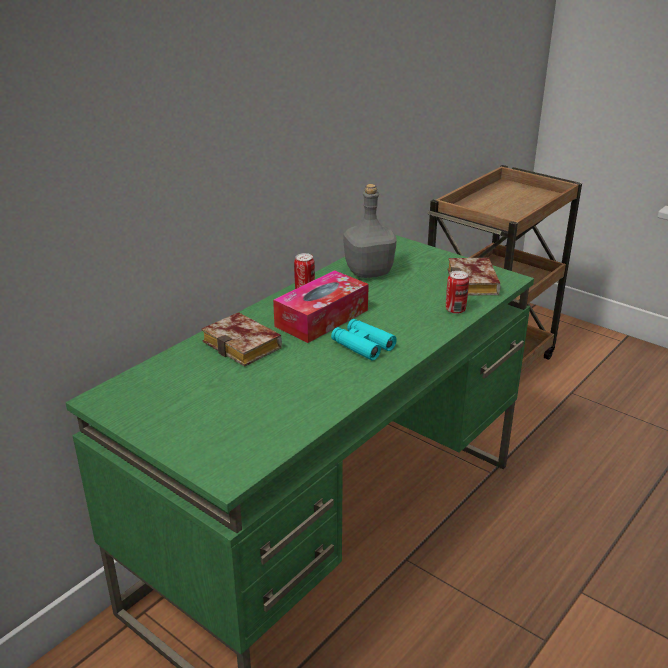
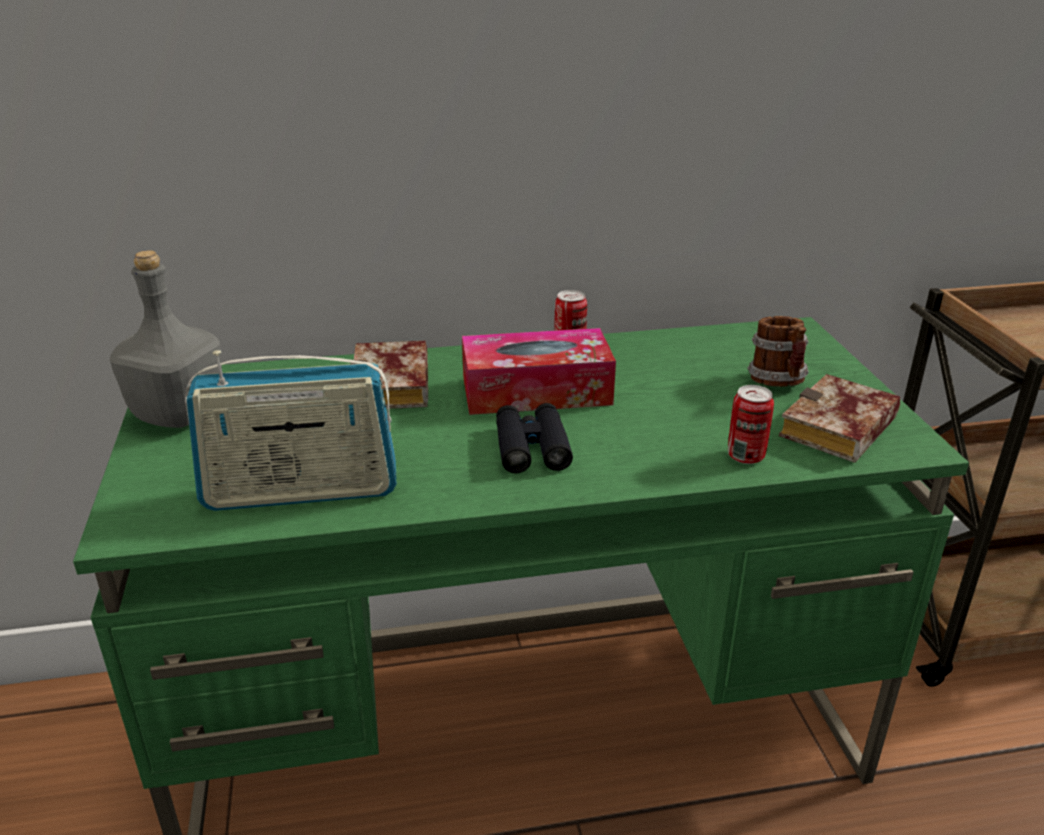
camera: 40 degrees right, 0 degrees up
(287, 415) = (301, 491): none -> radio
(362, 345) = (531, 447): turquoise binoculars -> black binoculars
(369, 272) = (696, 357): grey bottle -> grey bottle (181, 415)
(421, 271) = (778, 383): none -> mug

